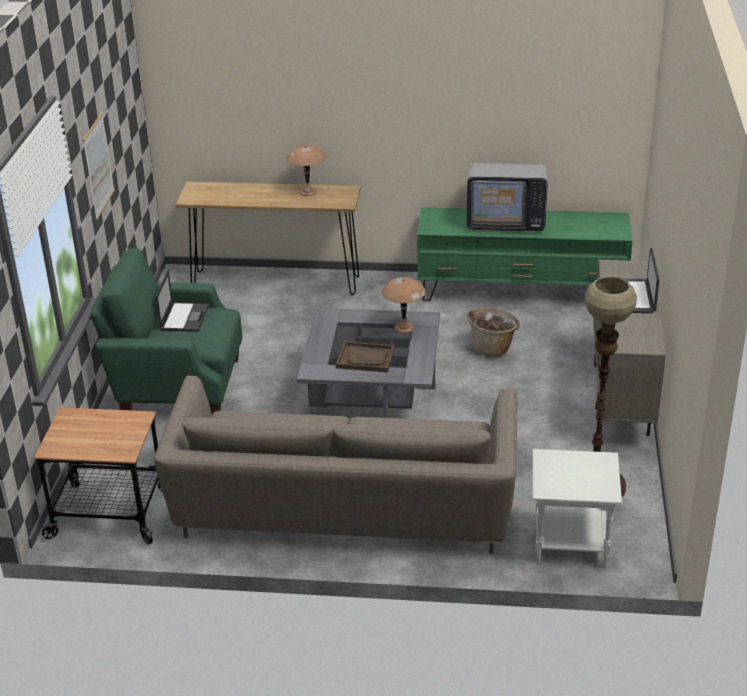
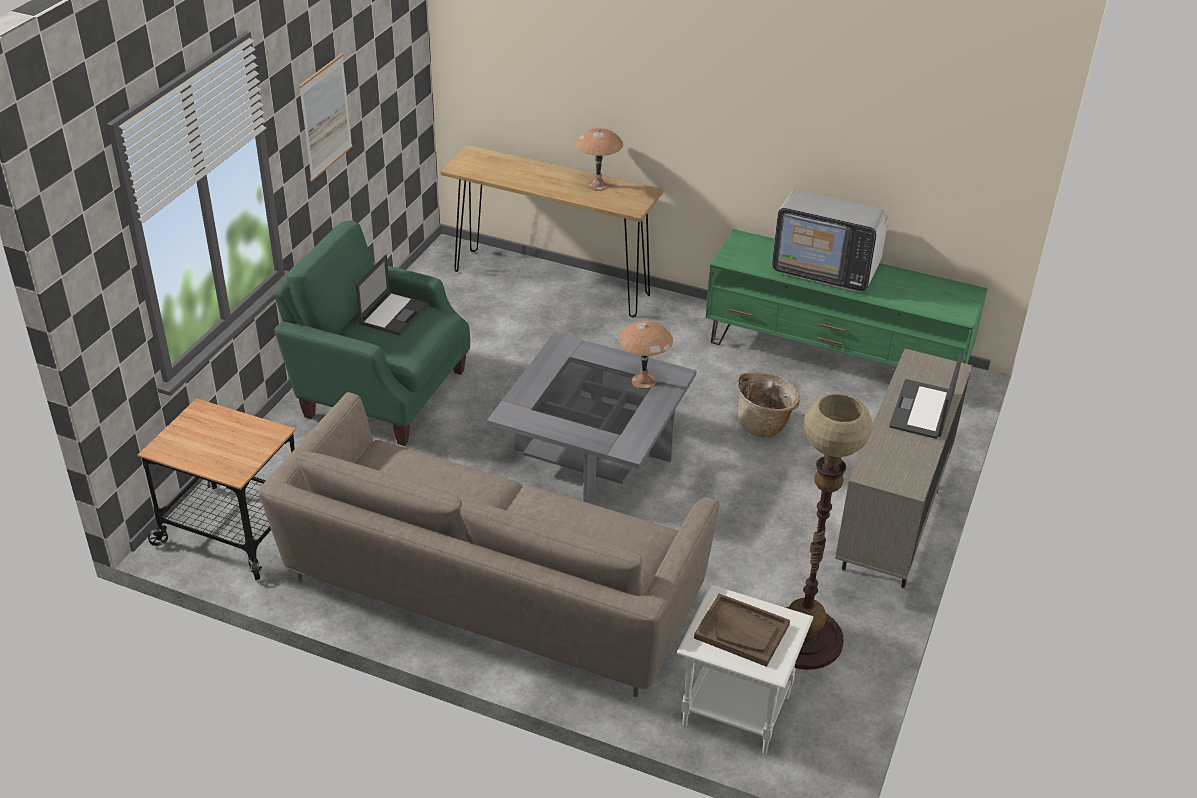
camera: 15 degrees right, 5 degrees up
(365, 358) = (578, 412): brown tray -> brown tray (742, 631)

